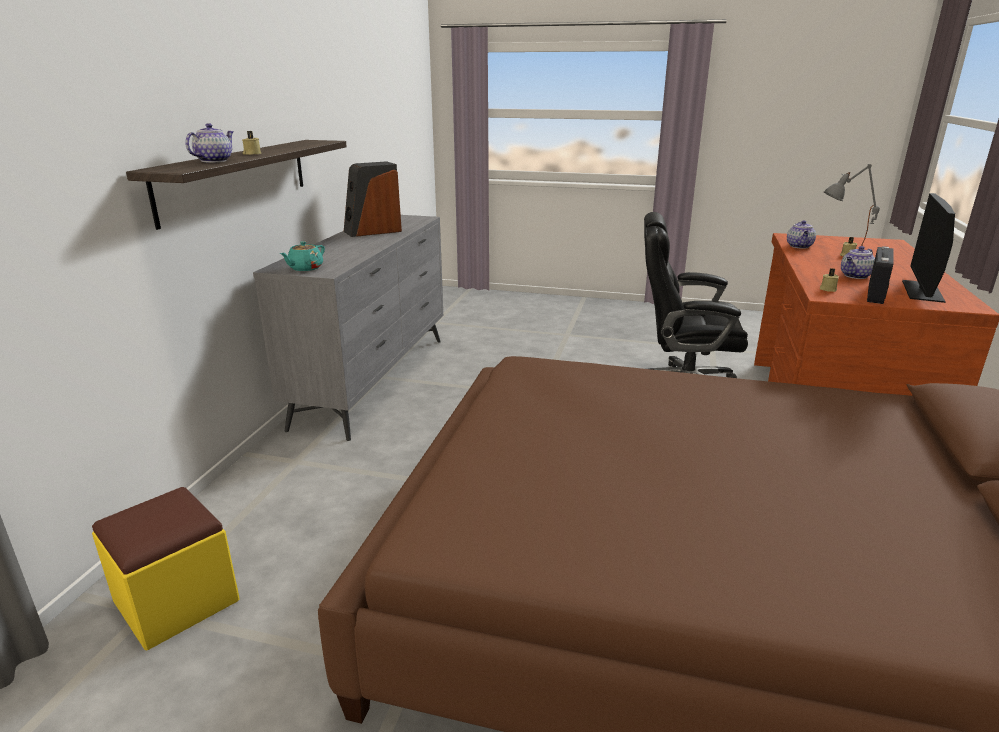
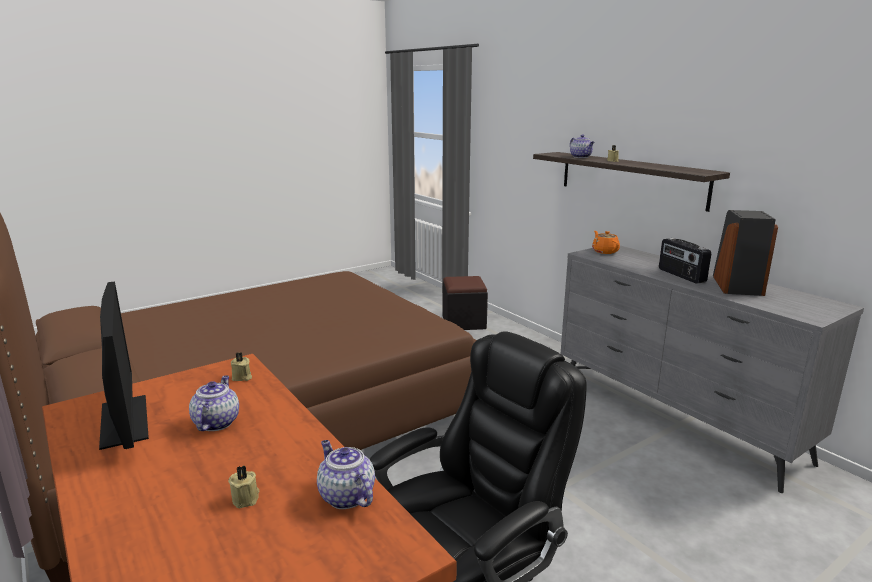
camera: 130 degrees right, 5 degrees down
(176, 601) = (464, 322): yellow ottoman -> black ottoman
(305, 268) = (604, 251): turquoise teapot -> orange teapot
(839, 262) = (250, 459): grey table lamp -> none
(876, 294) = (185, 389): radio -> radio (681, 275)

